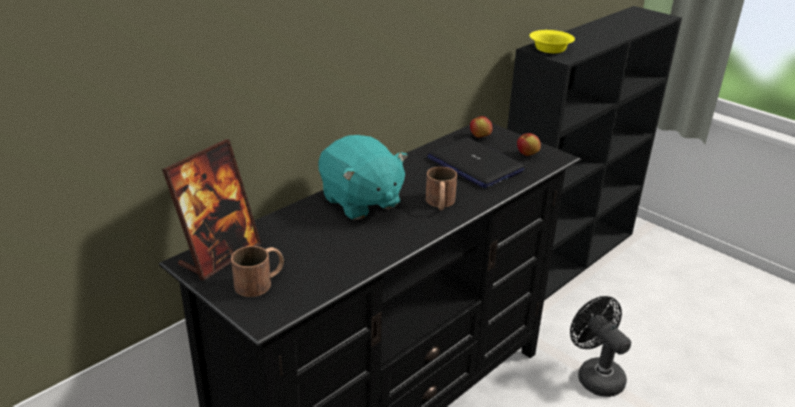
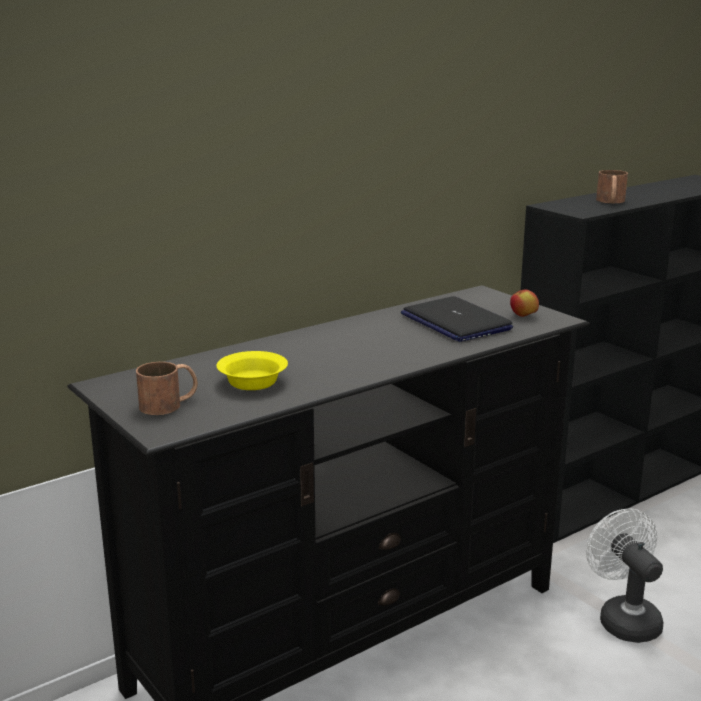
camera: 10 degrees right, 10 degrees down
(219, 255) = (134, 381): picture frame -> none
(360, 202) = (308, 347): turquoise plush toy -> none
(440, 203) = (400, 352): brown mug -> brown mug (611, 201)
(480, 137) = (472, 299): apple -> none
(551, 49) = (568, 206): yellow bowl -> yellow bowl (254, 382)
(595, 375) = (623, 618): black fan -> white fan

